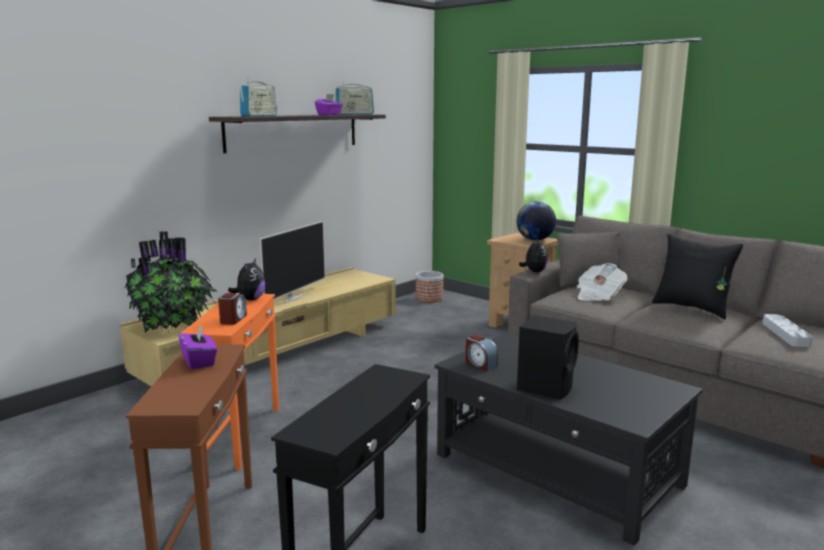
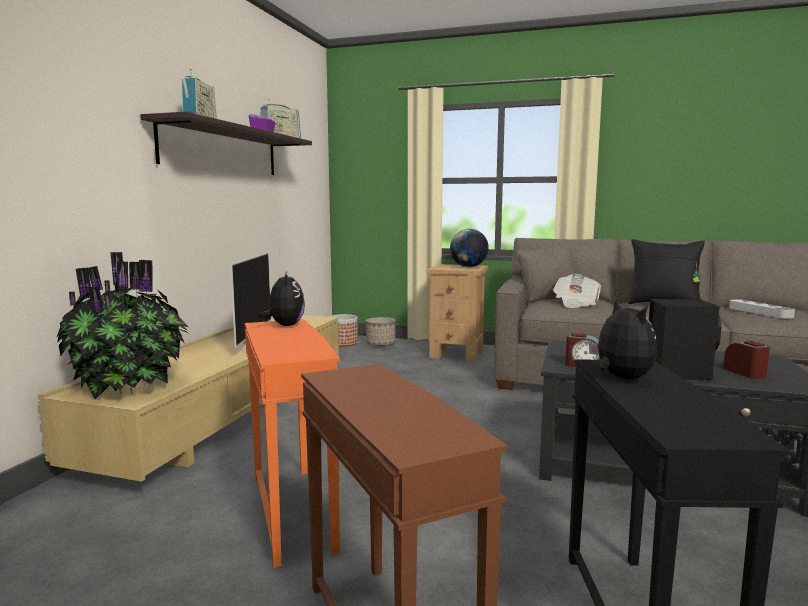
camera: 25 degrees left, 5 degrees down
(199, 361) = (360, 387): purple tissue box -> none
(233, 319) = (306, 344): alarm clock -> alarm clock (745, 373)
(461, 304) = (380, 344): none -> planter
(534, 272) = (511, 287): plush toy -> plush toy (621, 378)

